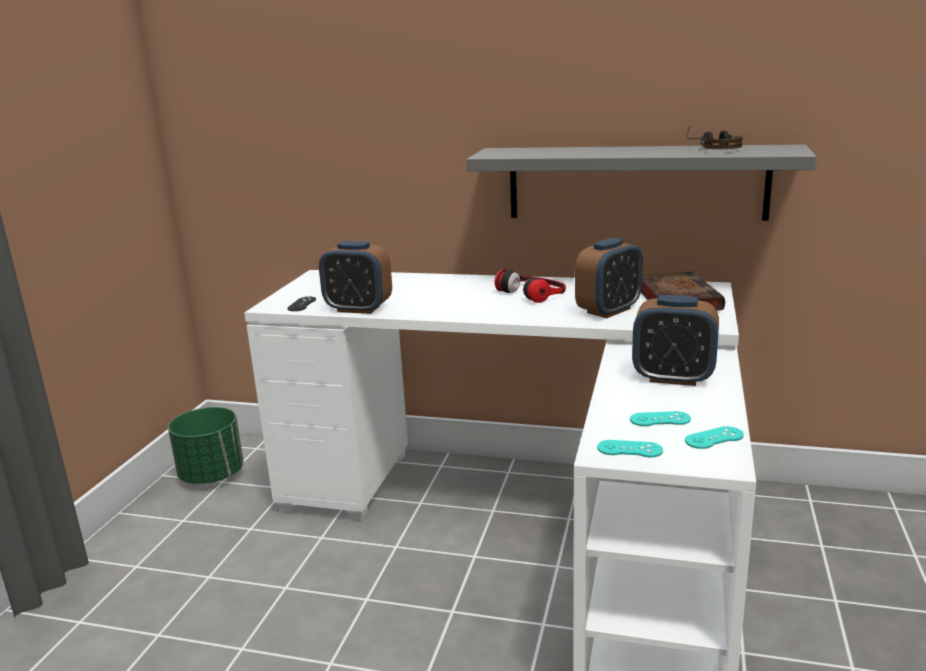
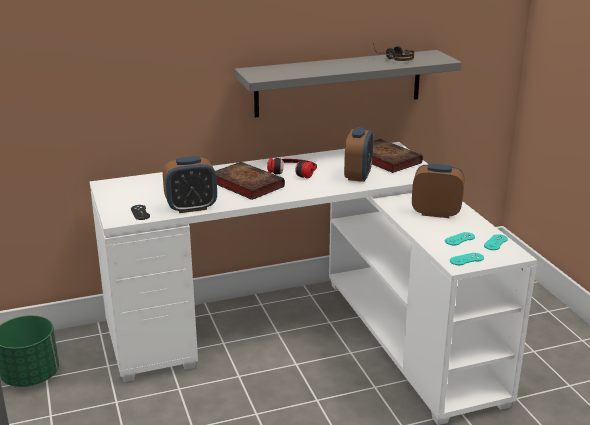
camera: 35 degrees left, 5 degrees up
(454, 297) = (245, 184): none -> book
(673, 378) = (436, 213): alarm clock -> alarm clock turned 150 degrees counterclockwise

